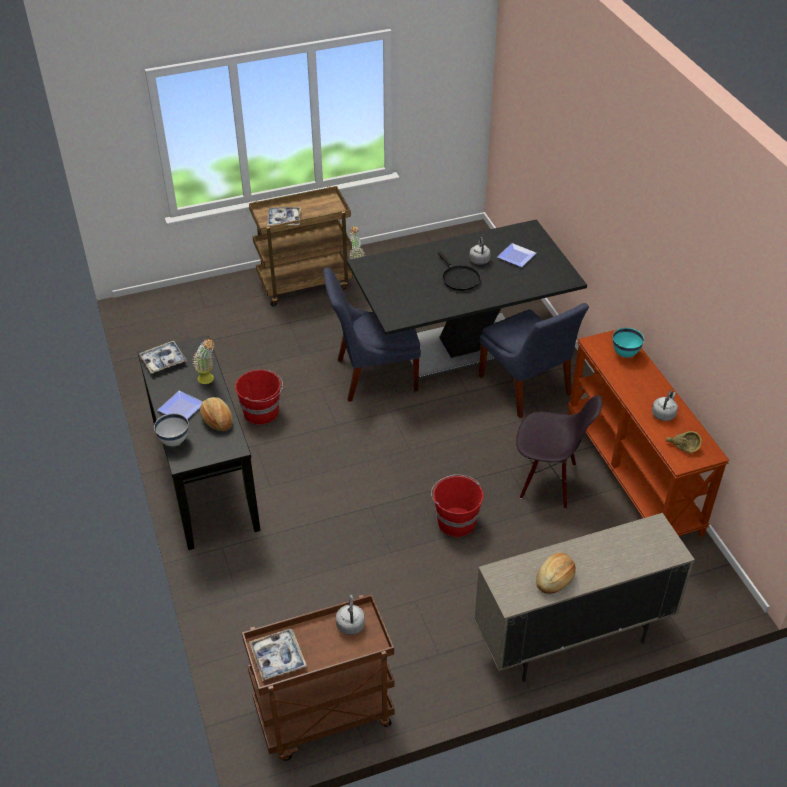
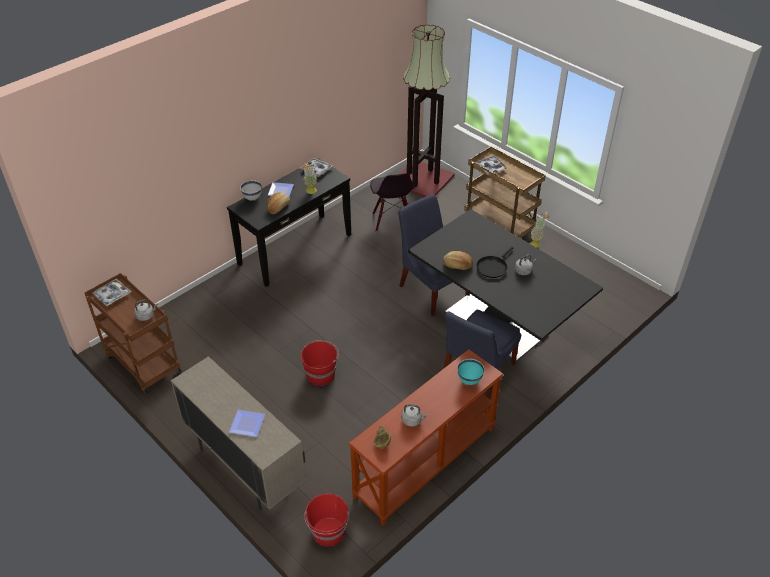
camera: 65 degrees right, 0 degrees up
(168, 313) = (423, 180): none -> floor lamp
(262, 412) = (363, 251): red bucket -> red bucket (328, 532)
(516, 256) = (545, 289): plate -> plate (248, 423)
(548, 482) = (385, 413): black chair -> black chair (392, 220)
(555, 579) = (212, 396): bread -> bread (457, 265)

